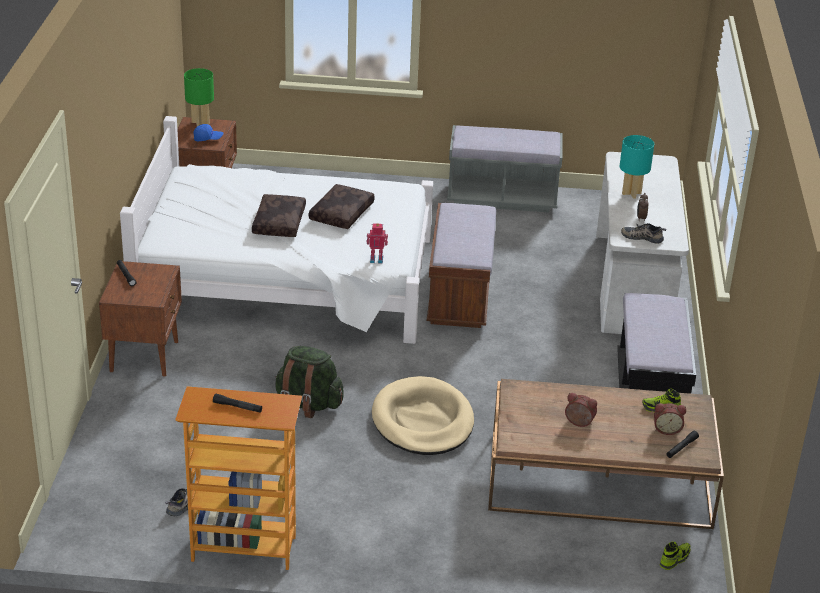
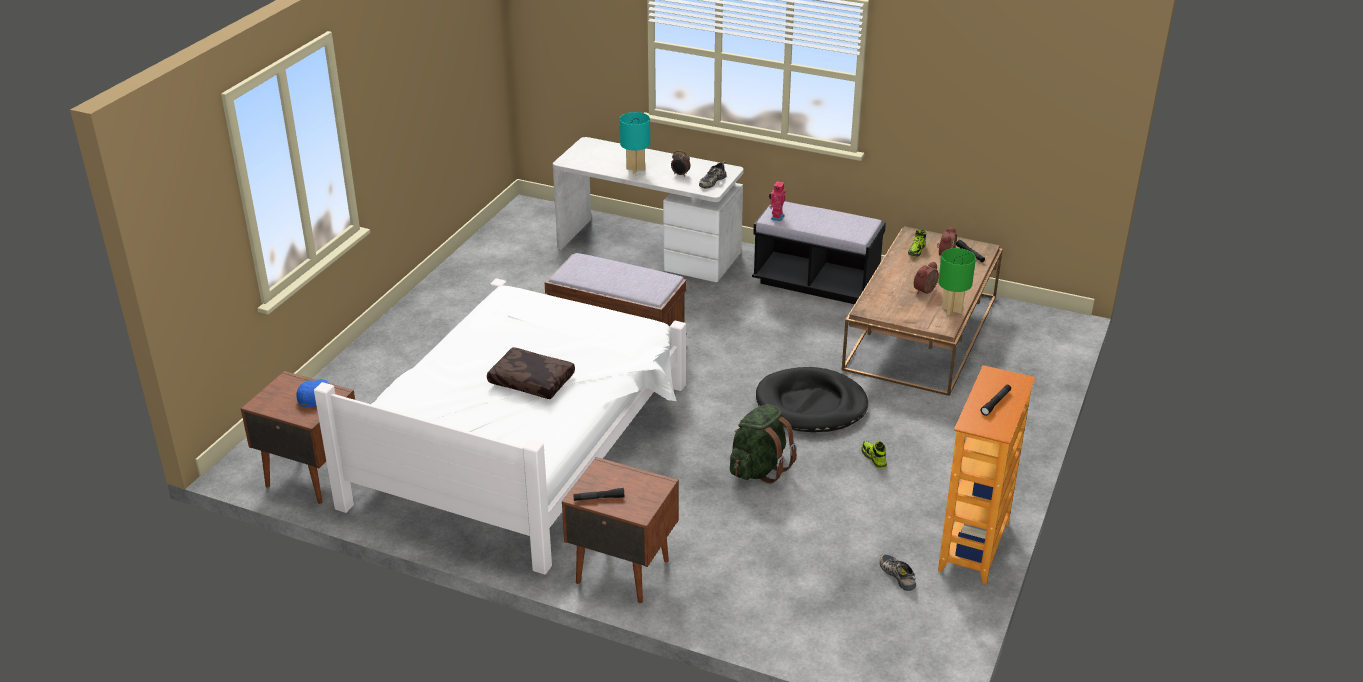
camera: 70 degrees left, 0 degrees up
(201, 123) = (269, 396): green table lamp -> green table lamp (951, 310)
(341, 213) = (535, 339): brown pillow -> none
(376, 259) = (637, 334): toy robot -> toy robot (776, 217)
(422, 421) = (811, 405): beige dog bed -> black dog bed
(502, 197) = (455, 282): grey bench -> none
(674, 559) = (1027, 323): shoe -> shoe (873, 458)

